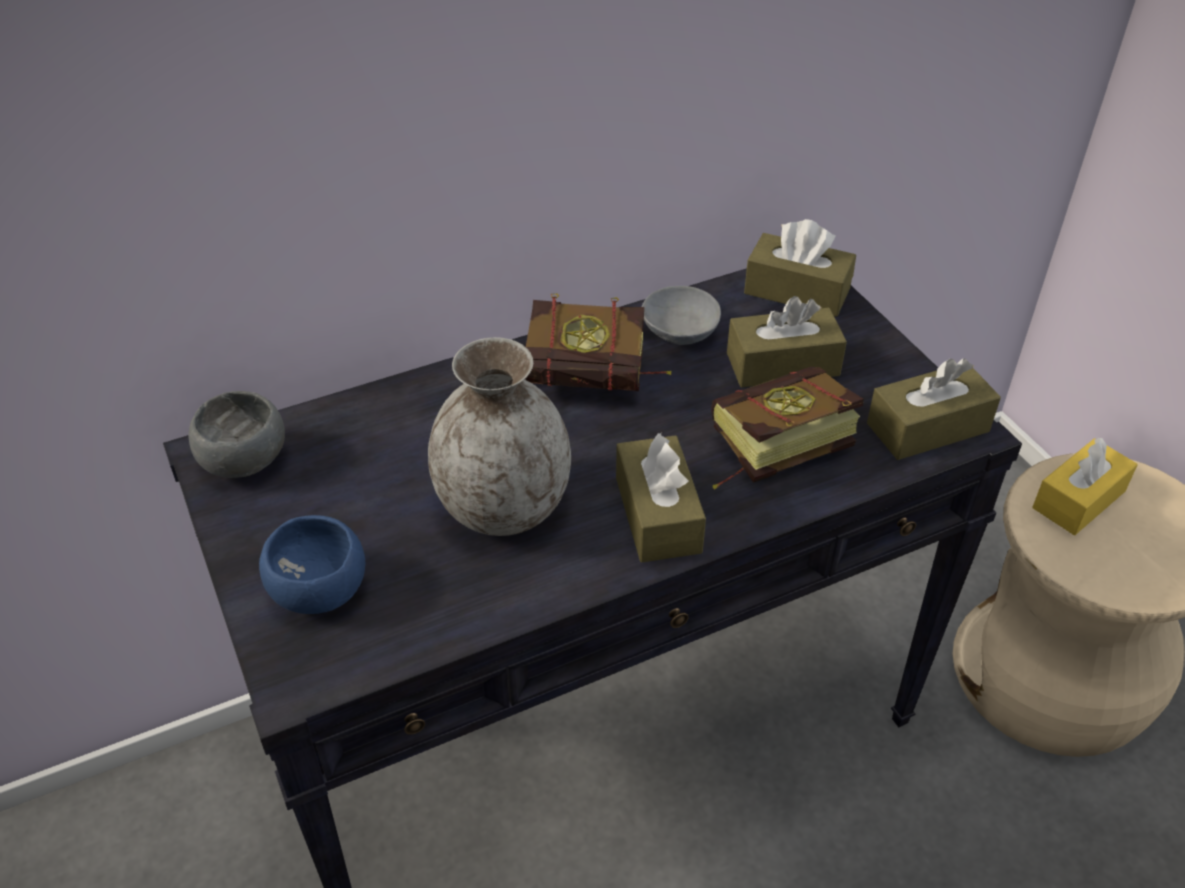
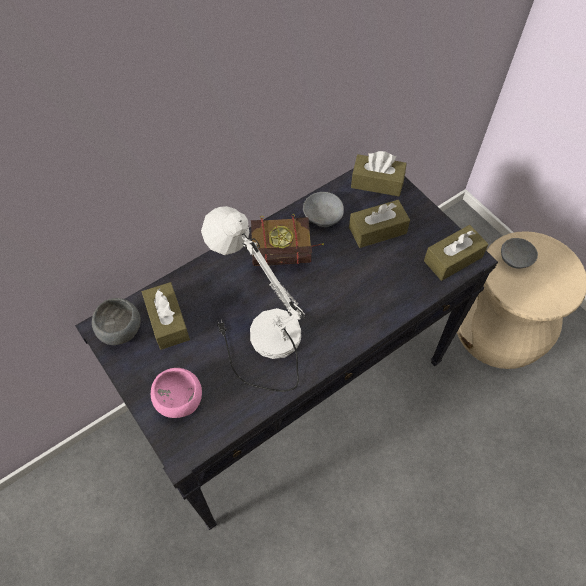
camera: 10 degrees left, 15 degrees up
(317, 592) = (179, 401): blue bowl -> pink bowl
(503, 509) = (258, 338): grey vase -> white table lamp
(658, 515) = (333, 330): brown tissue box -> brown tissue box (167, 321)
(768, 451) = (379, 284): book -> none
(1078, 499) = (515, 259): yellow tissue box -> grey bowl

